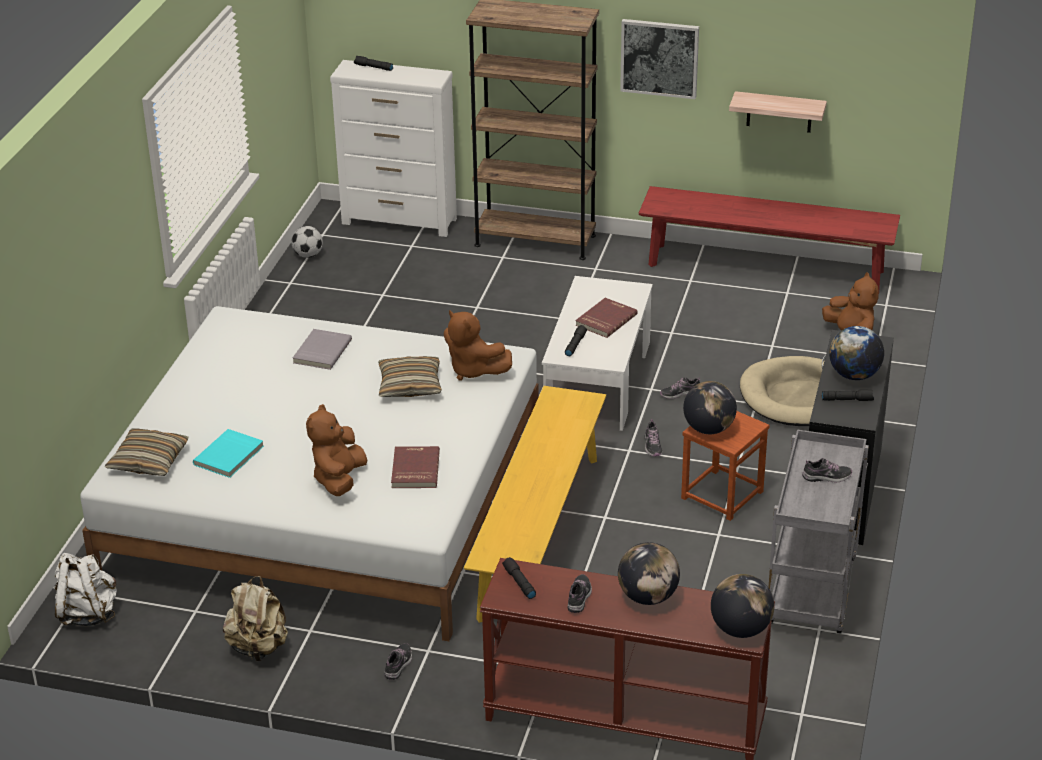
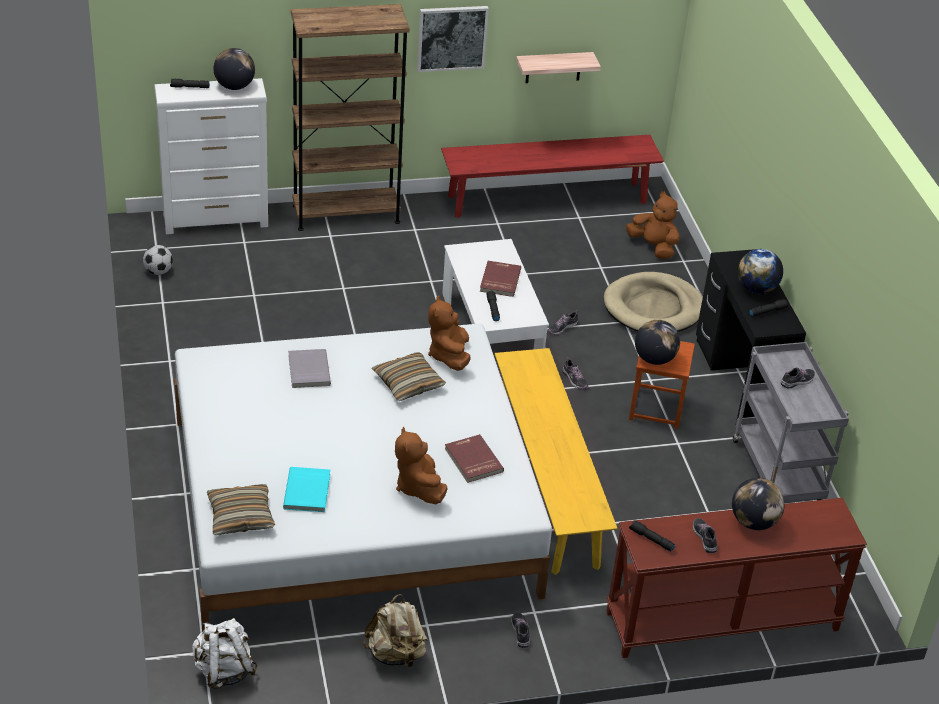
camera: 30 degrees left, 5 degrees up
(473, 370) = (449, 356): brown plush toy -> brown plush toy turned 75 degrees clockwise
(740, 629) = (838, 529): globe -> globe (234, 87)

